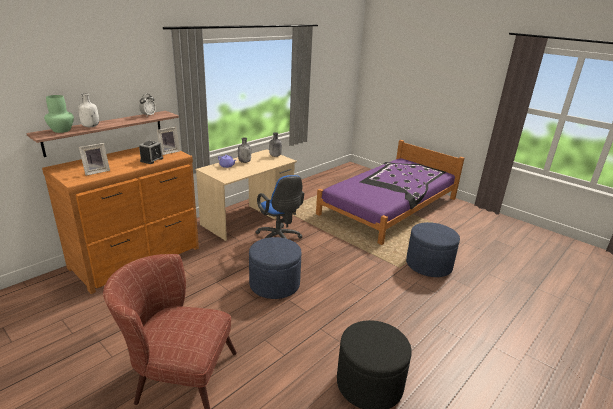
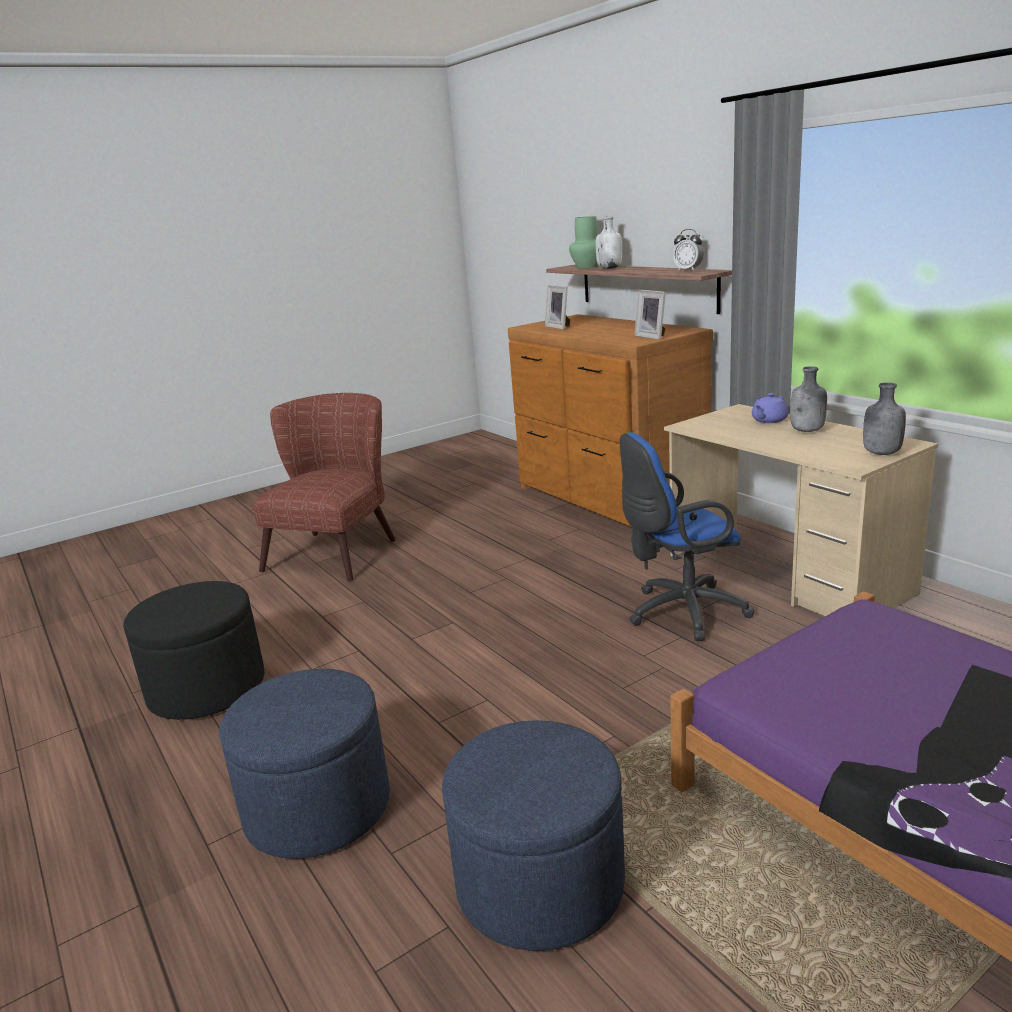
camera: 105 degrees right, 5 degrees down
(152, 160) = (610, 335): alarm clock -> none
(274, 284) = (506, 608): blue ottoman -> blue ottoman (318, 807)

